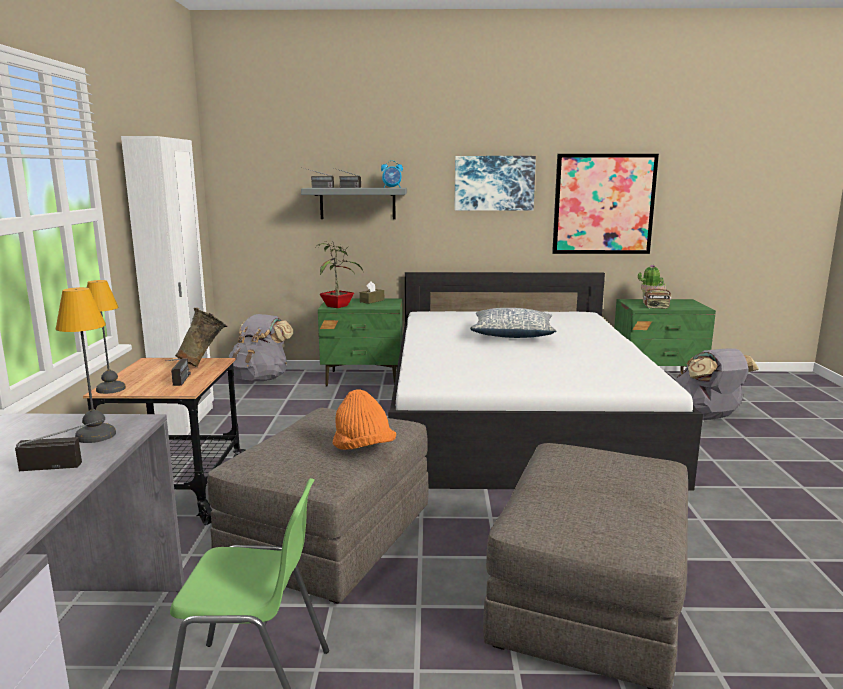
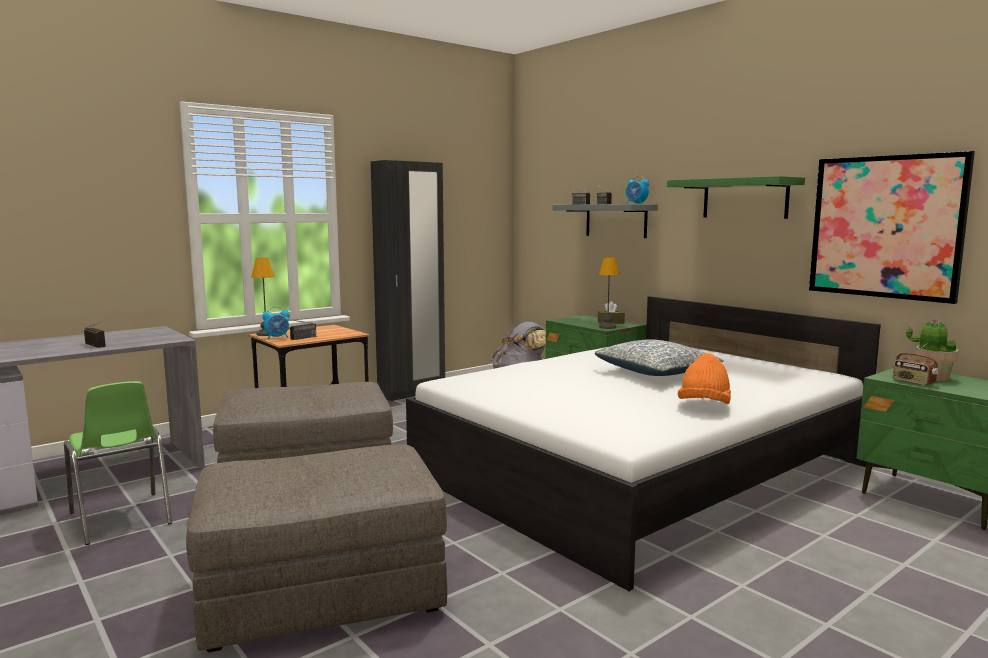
camera: 50 degrees right, 5 degrees down
(96, 435) = (147, 340): table lamp -> table lamp (607, 327)
(149, 389) = (277, 338): none -> alarm clock
(186, 421) = (412, 393): white wardrobe -> black wardrobe
(204, 364) = (343, 333): beige vase -> none
(338, 306) = (568, 321): potted plant -> none
(363, 449) = (299, 404): orange hat -> orange hat (704, 406)
(494, 183) = (745, 198): picture -> green shelf
(705, 417) = (875, 554): grey backpack -> none

